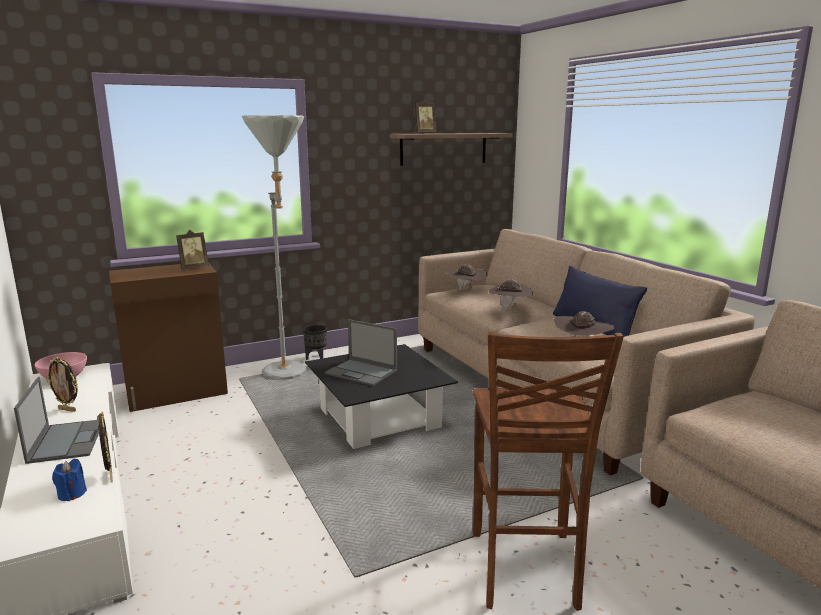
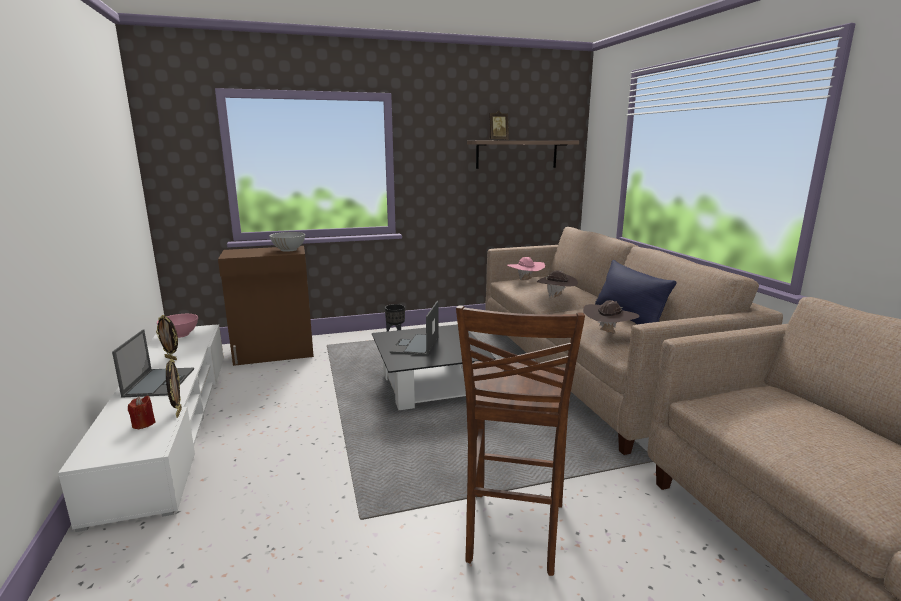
camera: 10 degrees right, 0 degrees up
(72, 494) = (143, 424): blue candle -> red candle
(193, 267) = (289, 250): picture frame -> white bowl
(288, 375) = (367, 345): grey floor lamp -> none
(362, 372) = (415, 345): laptop -> laptop turned 60 degrees clockwise
(466, 291) = (525, 280): brown hat -> pink hat

